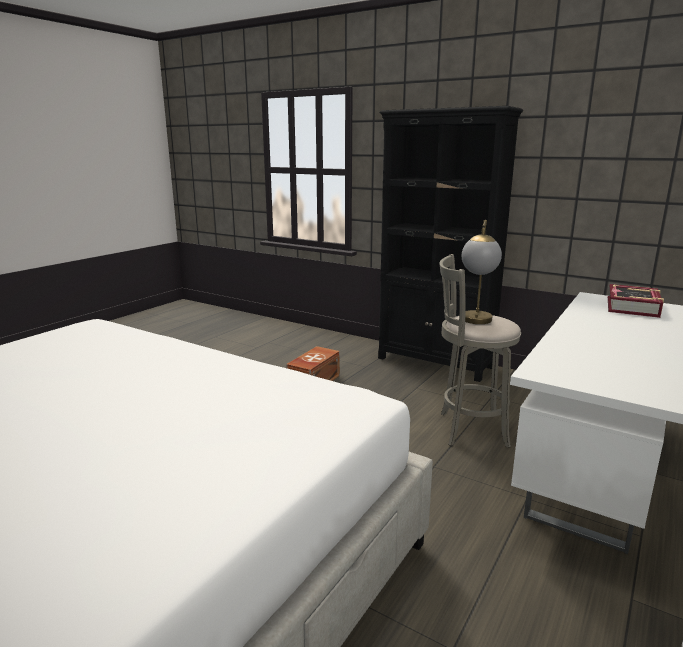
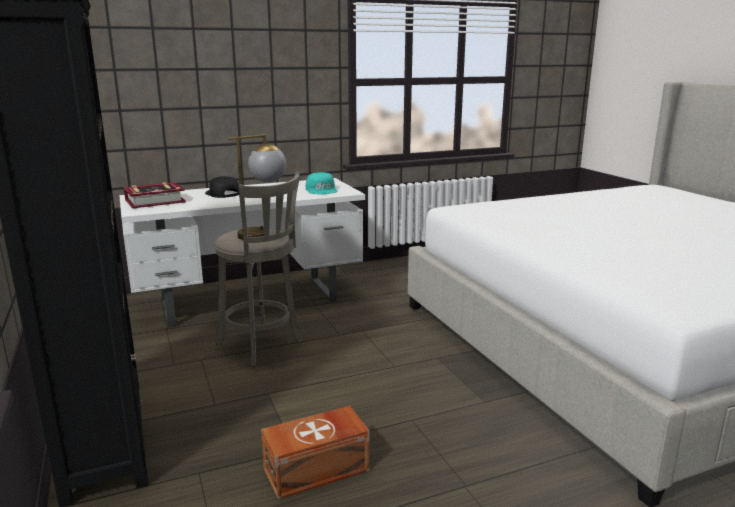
camera: 145 degrees left, 0 degrees up
(579, 367) = (322, 190): none -> turquoise cap
(636, 330) = (222, 193): none -> black cap

